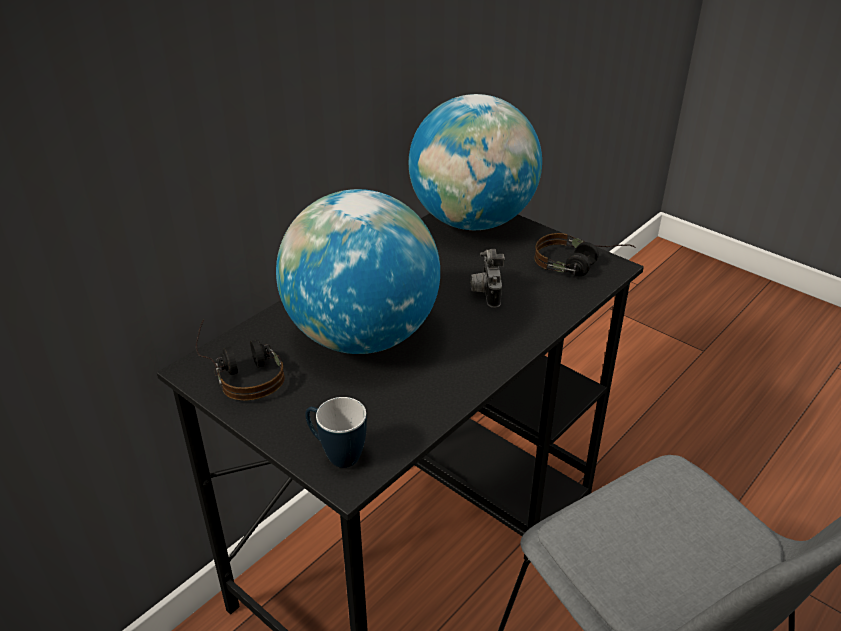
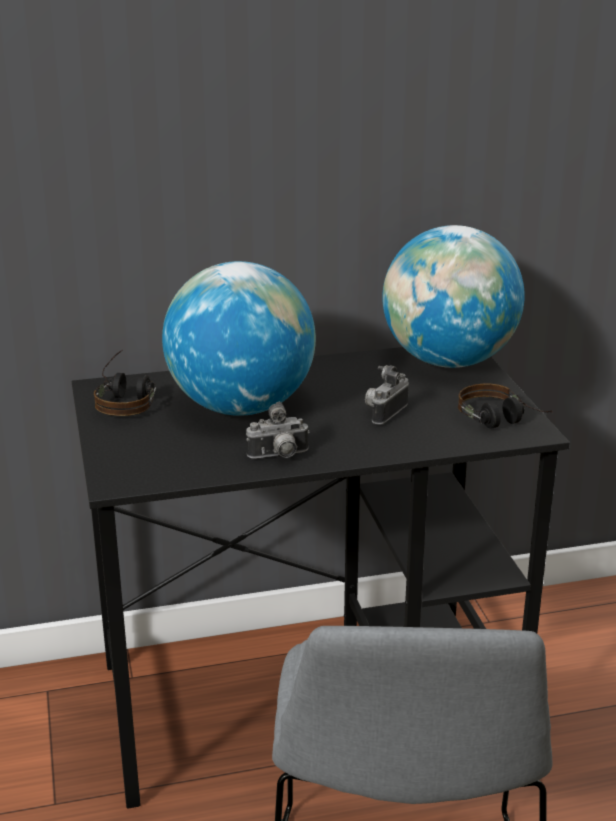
camera: 35 degrees right, 10 degrees down
(336, 454) = (125, 467): mug -> none
(458, 377) = (279, 456): none -> camera

